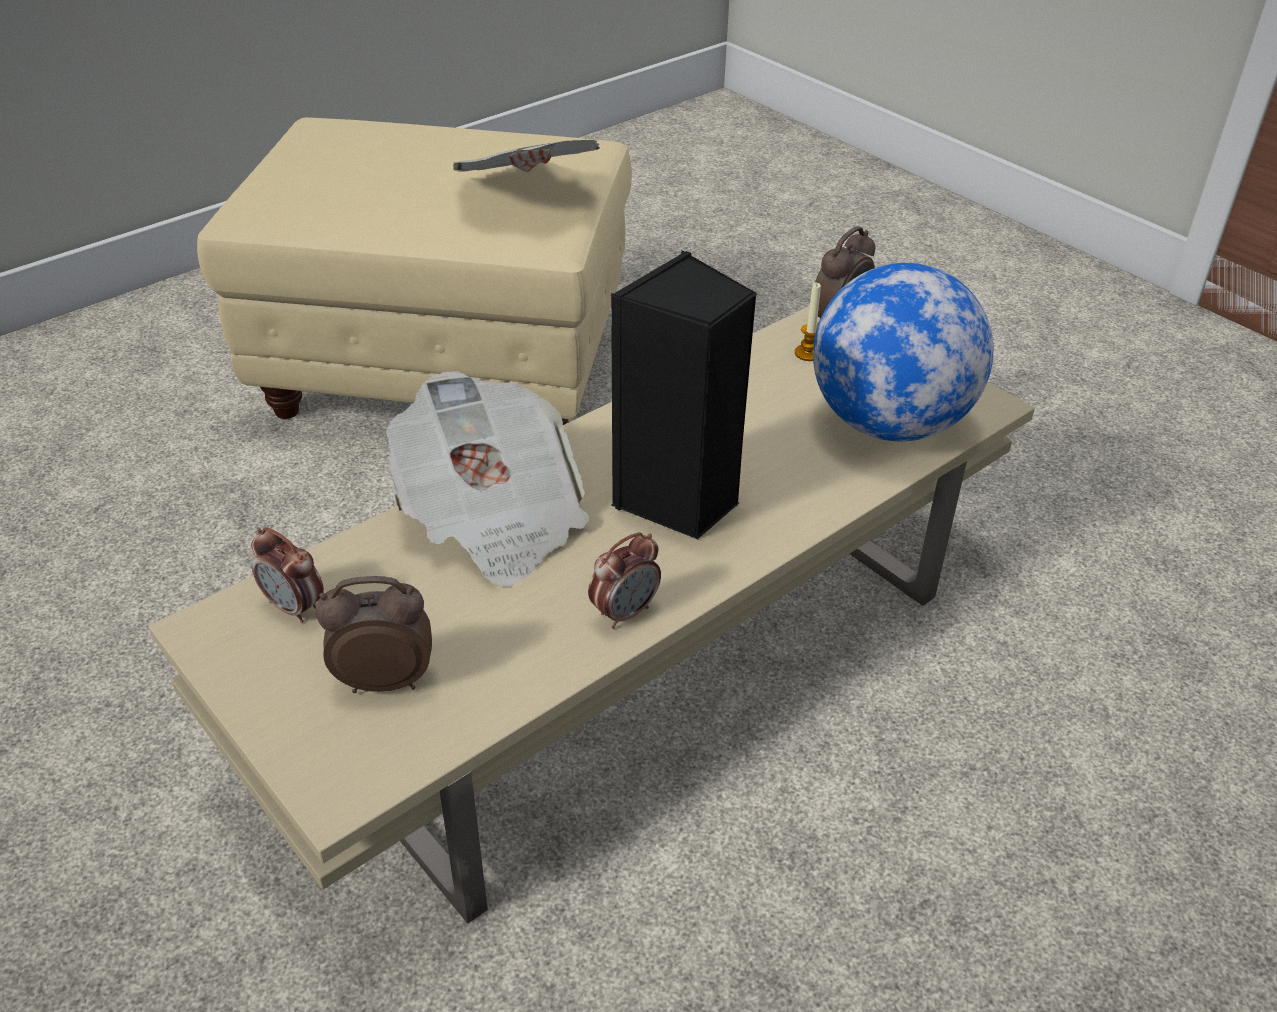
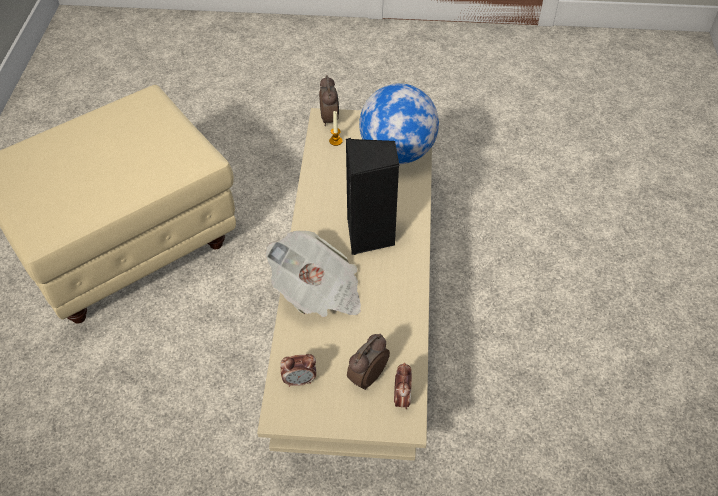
camera: 45 degrees left, 10 degrees up
(526, 196) = (160, 140): newspaper -> none
(625, 612) = (407, 290): alarm clock -> alarm clock (401, 398)

